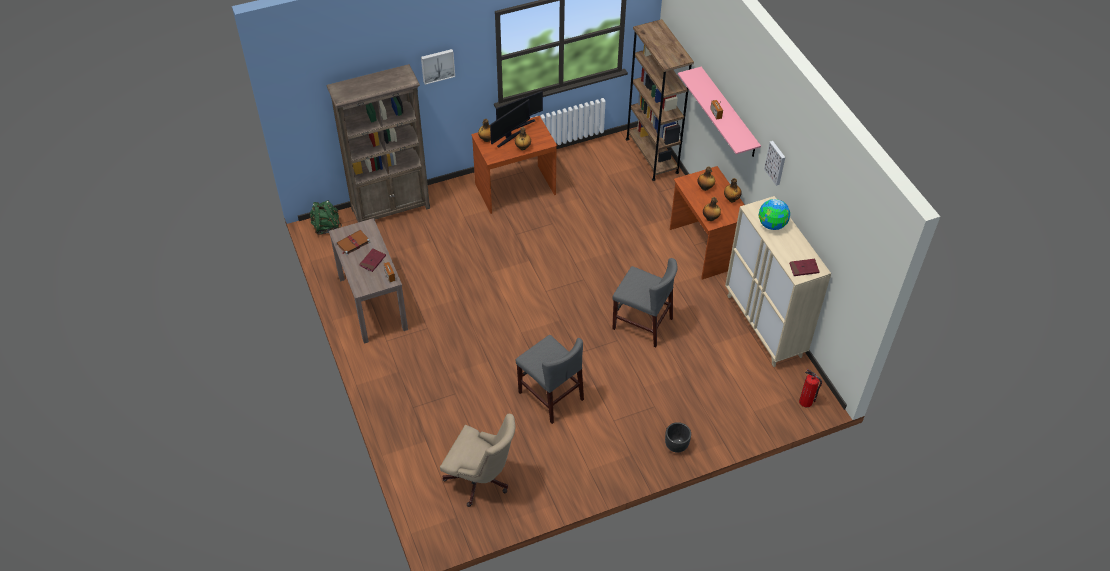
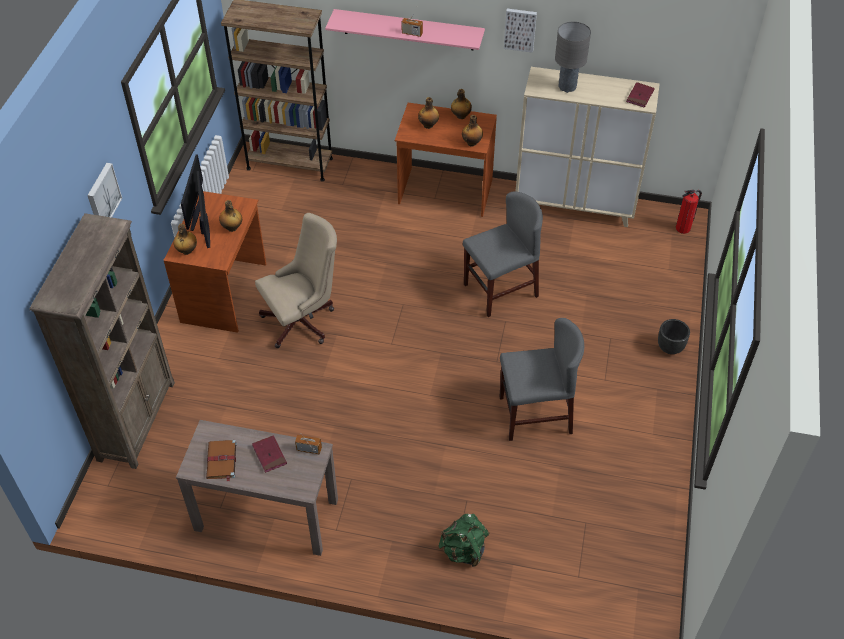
camera: 55 degrees left, 0 degrees up
(326, 226) = (99, 502): green backpack -> green backpack (463, 550)
(481, 480) = (603, 538): beige office chair -> beige office chair (303, 321)
(772, 225) = (567, 87): globe -> grey table lamp

